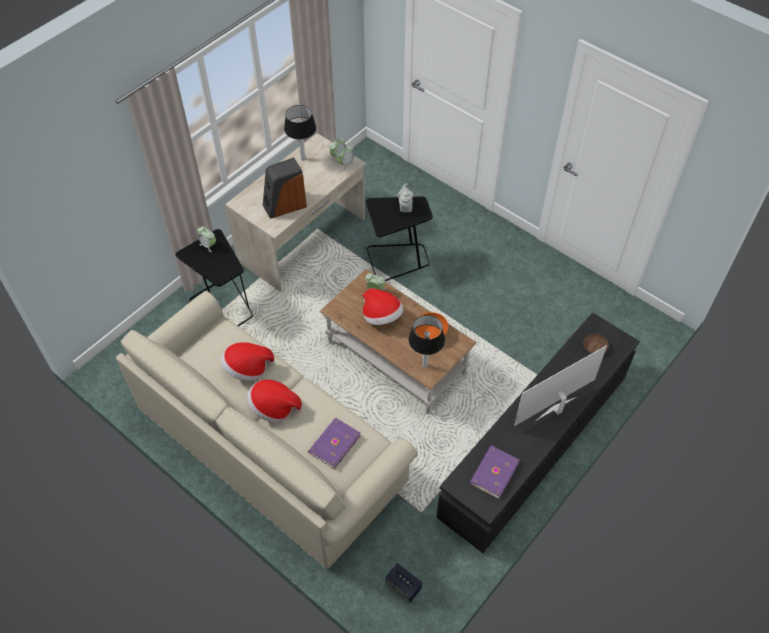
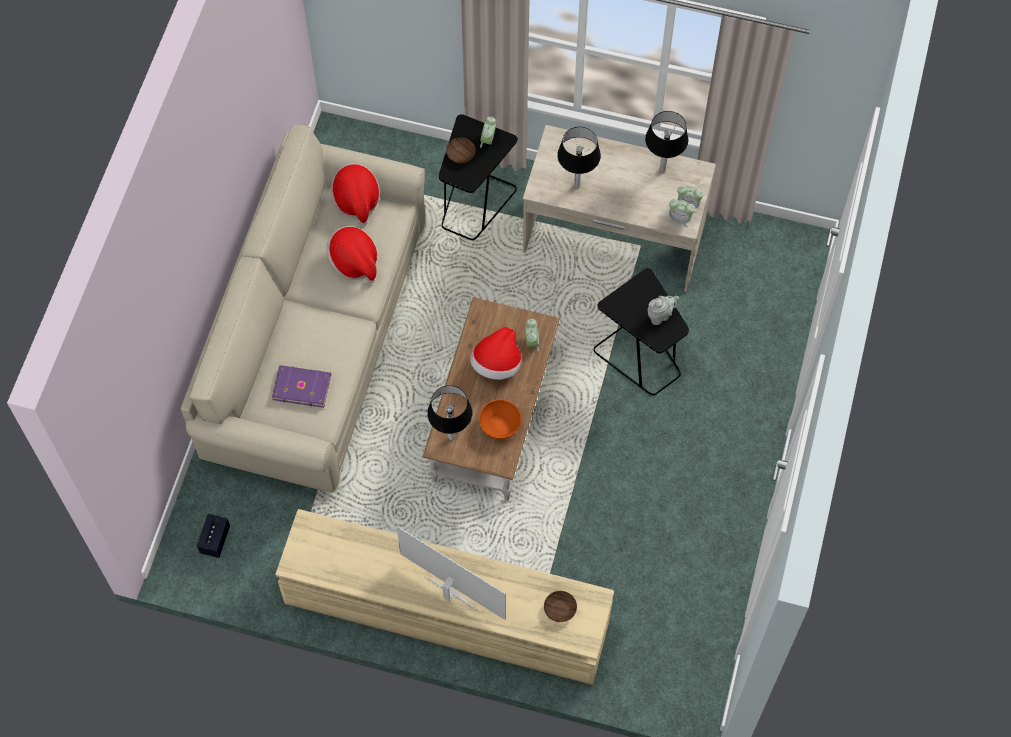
camera: 65 degrees right, 10 degrees up
(209, 264) = (461, 154): none -> brown bowl
(274, 407) = (318, 310): hat -> hat (356, 200)
(284, 205) = (577, 185): speaker -> table lamp
(493, 472) = (337, 556): purple book -> none
(534, 445) = (447, 612): black tv stand -> beige tv stand

